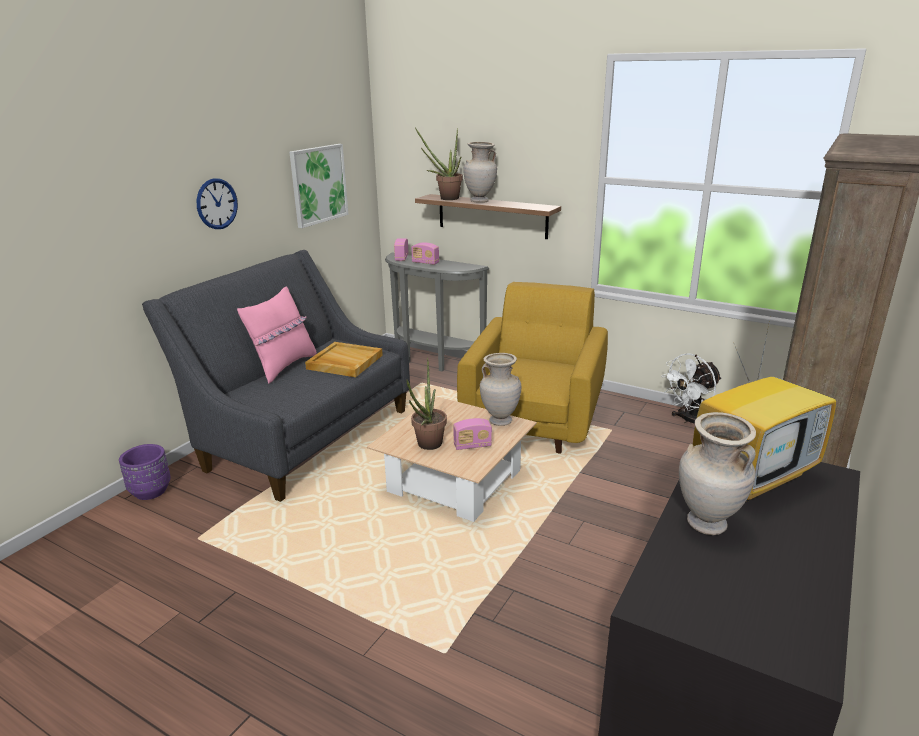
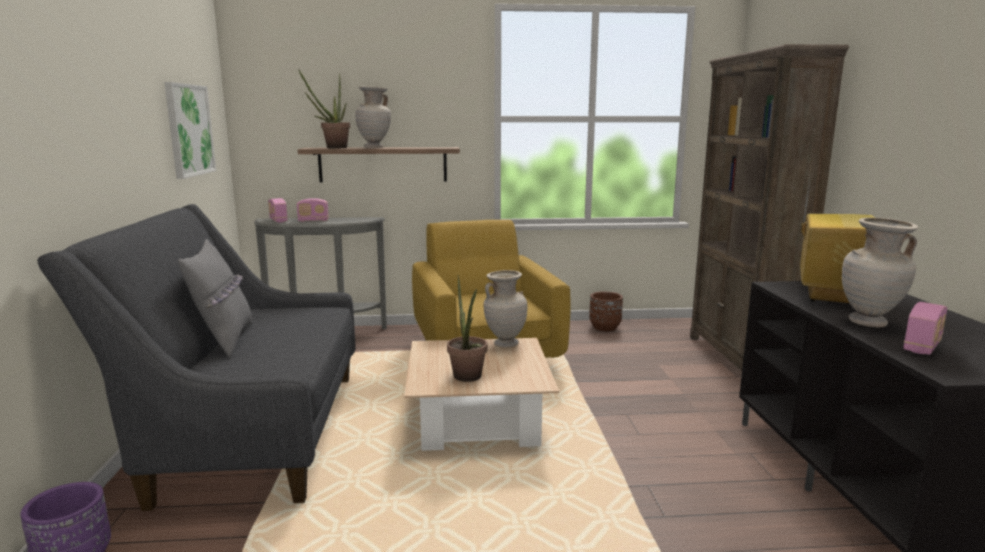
camera: 35 degrees left, 10 degrees down
(217, 204) = (105, 129): wall clock -> none
(284, 366) = (224, 340): pink pillow -> grey pillow
(344, 362) = (299, 323): beige tray -> none
(472, 446) = (510, 367): radio -> radio (922, 346)
(689, 421) = (605, 327): white fan -> brown planter

